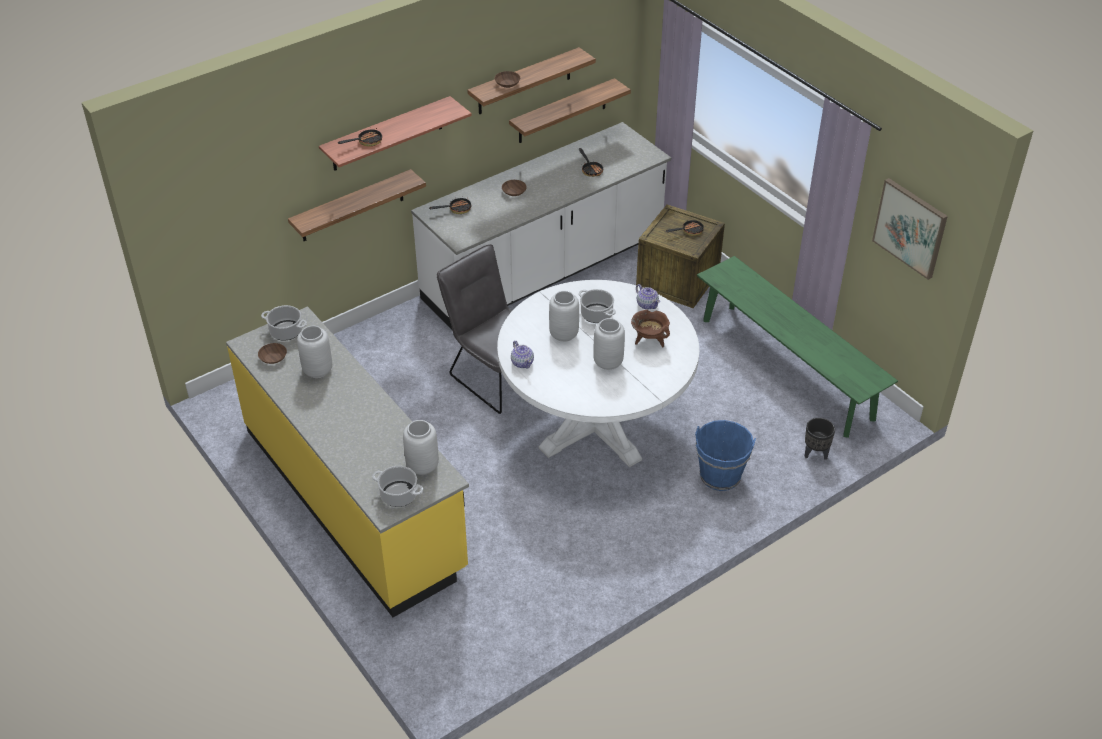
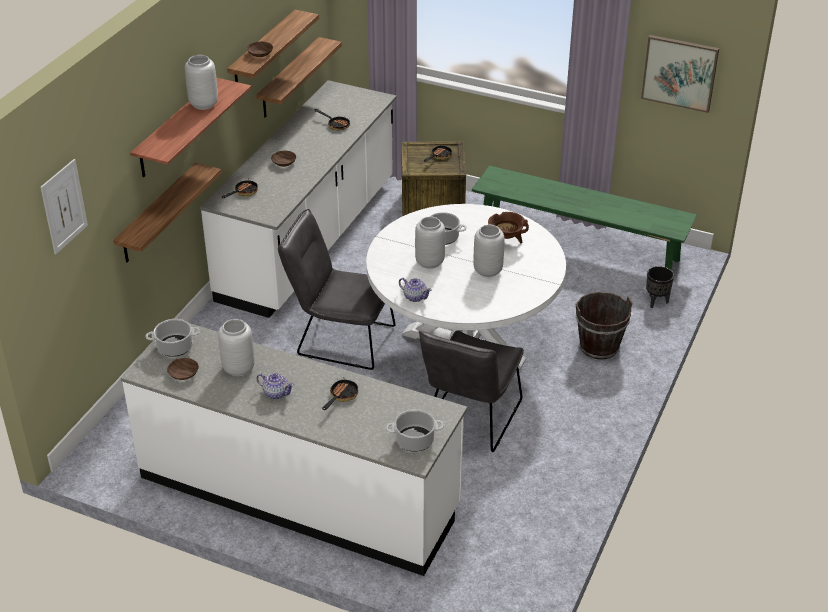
camera: 30 degrees left, 5 degrees down
(224, 178) = (64, 206): none -> picture
(354, 498) = (299, 492): yellow counter -> white counter
(366, 142) = (175, 135): frying pan -> frying pan (341, 396)
(423, 466) = (413, 408): grey vase -> grey vase (204, 104)
(544, 496) = (469, 421): none -> grey chair
(647, 304) = (477, 215): teapot -> teapot (276, 393)
(720, 476) = (599, 347): blue bucket -> brown bucket

